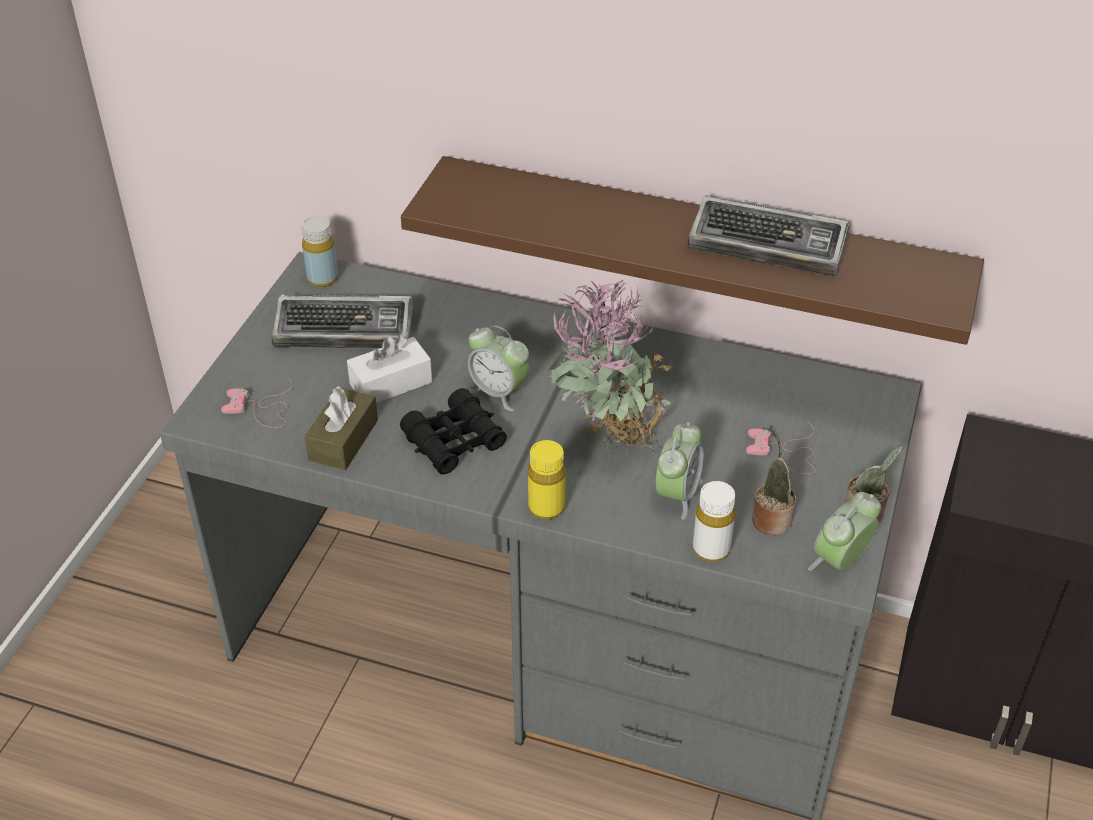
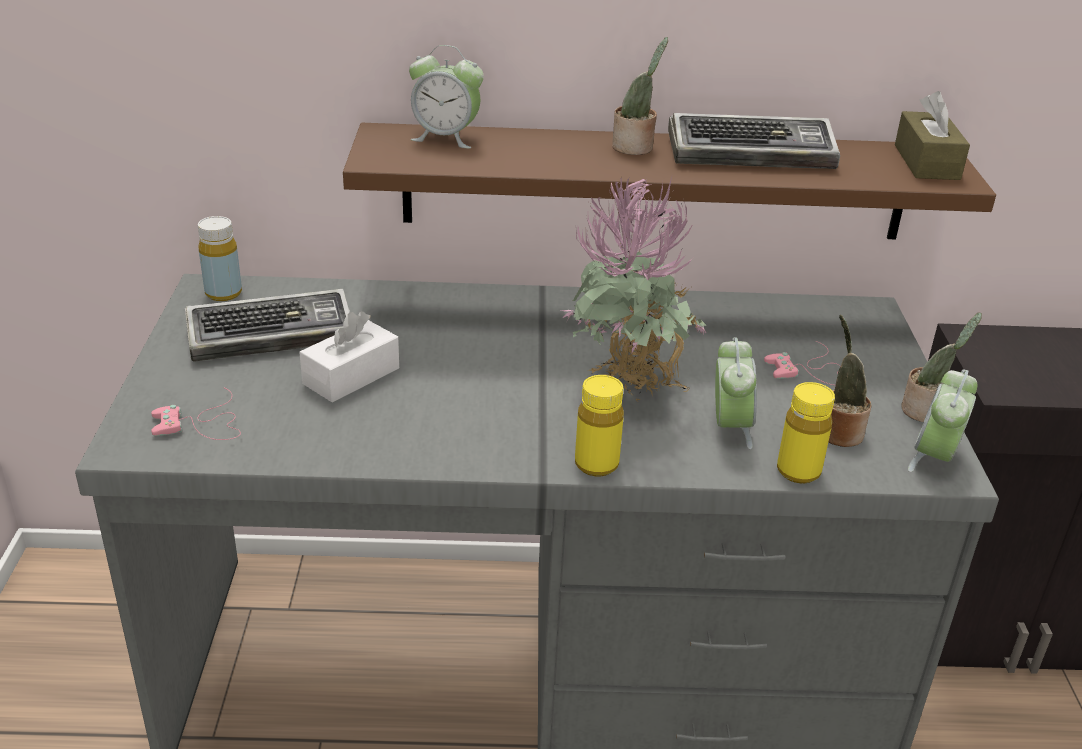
camera: 20 degrees left, 10 degrees down
(343, 440) = (321, 439): brown tissue box -> brown tissue box (926, 162)
(454, 441) = (454, 419): black binoculars -> none
(498, 392) = (479, 366): alarm clock -> alarm clock (446, 138)
(665, 222) = (635, 148): none -> potted plant
(711, 549) = (798, 471): white bottle -> yellow bottle

